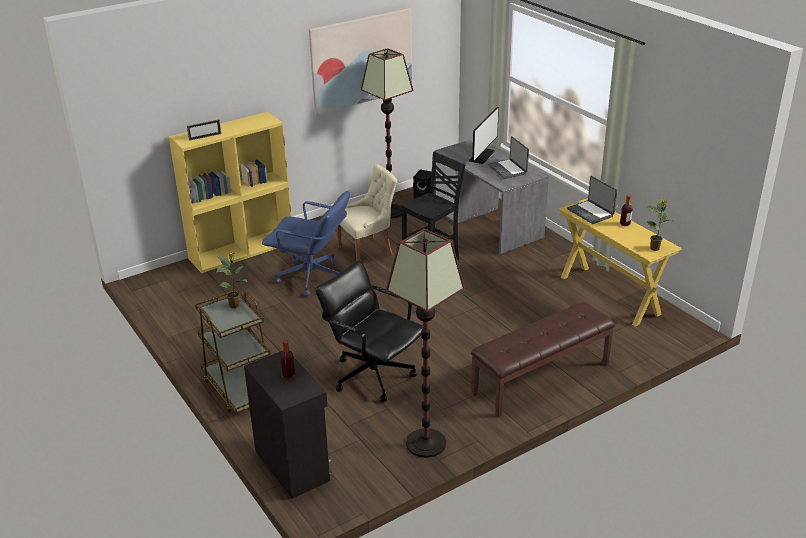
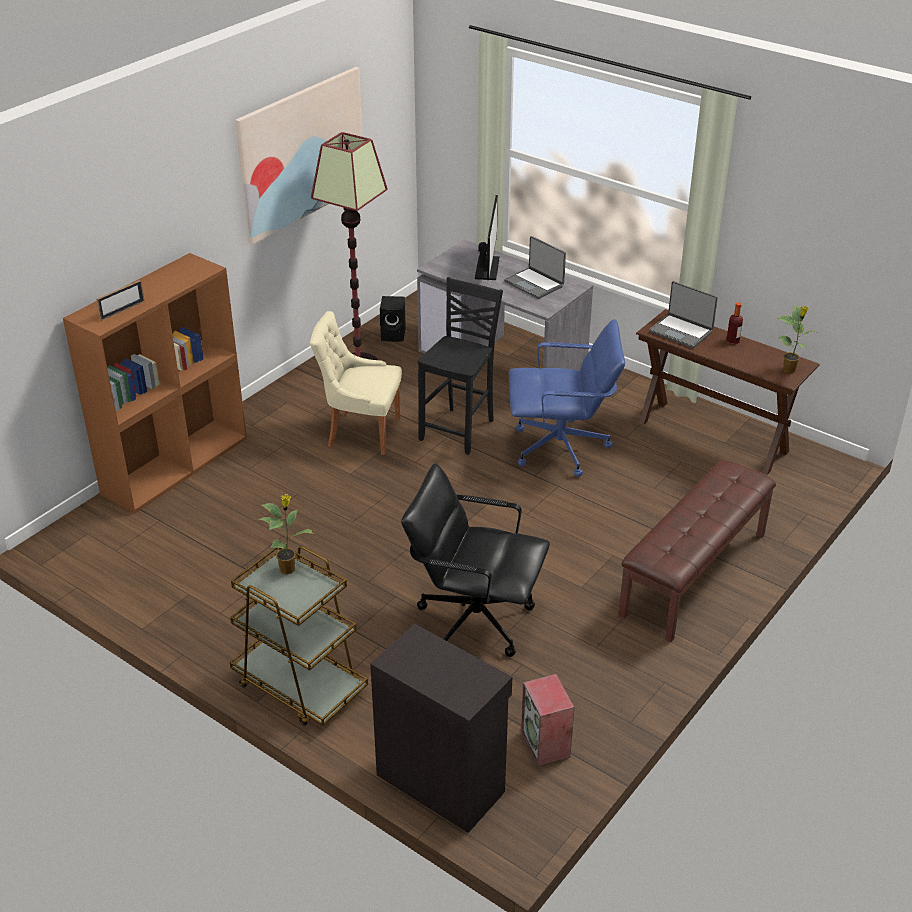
camera: 20 degrees left, 5 degrees up
(242, 250) = (175, 465): yellow bookcase -> brown bookcase
(288, 374) = (443, 663): bottle -> none
(312, 278) = (305, 488): blue office chair -> blue office chair (561, 448)
(367, 251) = (361, 432): beige chair -> beige chair turned 120 degrees counterclockwise
(374, 460) = (546, 745): none -> speaker
(426, 443) = (600, 702): floor lamp -> none
(609, 295) = (713, 437): yellow console table -> brown console table

